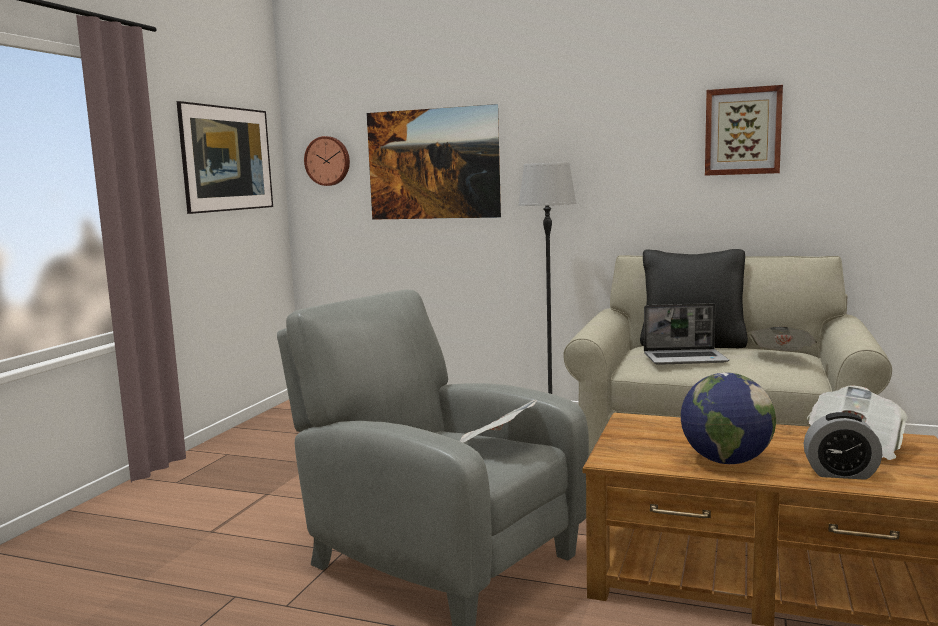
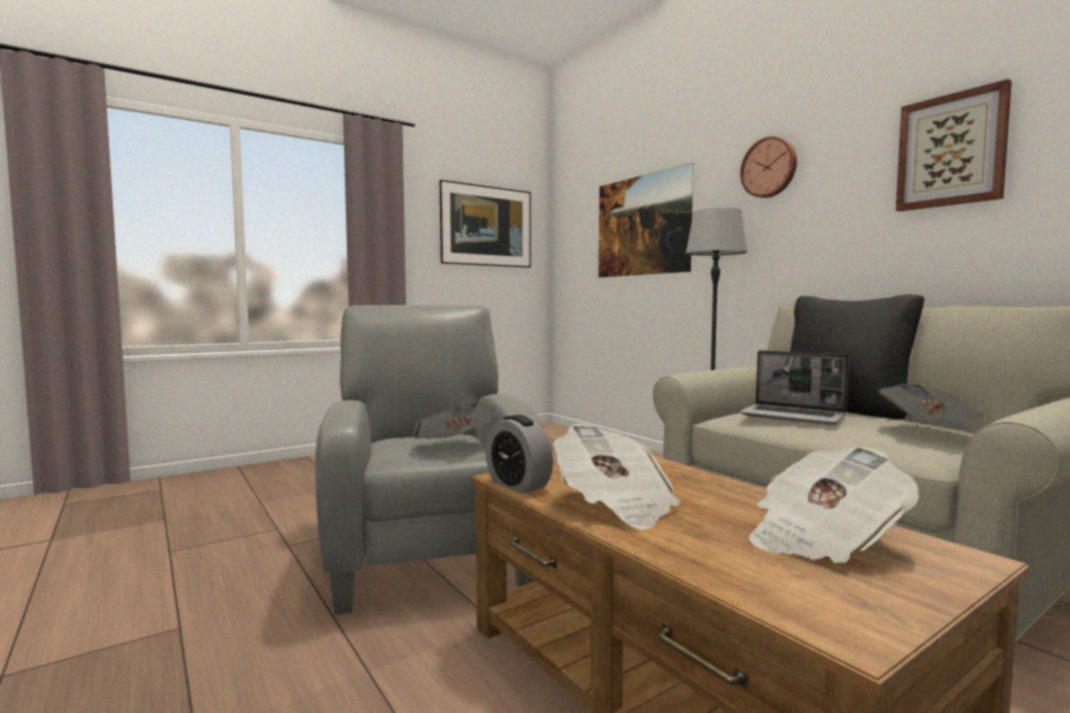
camera: 35 degrees right, 5 degrees down
(328, 161) = (574, 230): wall clock -> wall clock (769, 168)
(726, 461) = (615, 506): globe -> newspaper
(840, 473) = (725, 557): alarm clock -> alarm clock (518, 485)

